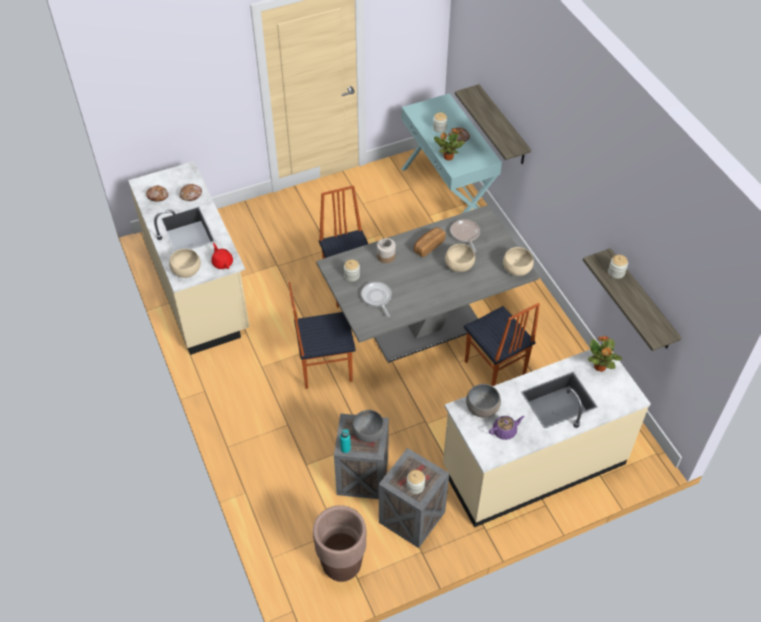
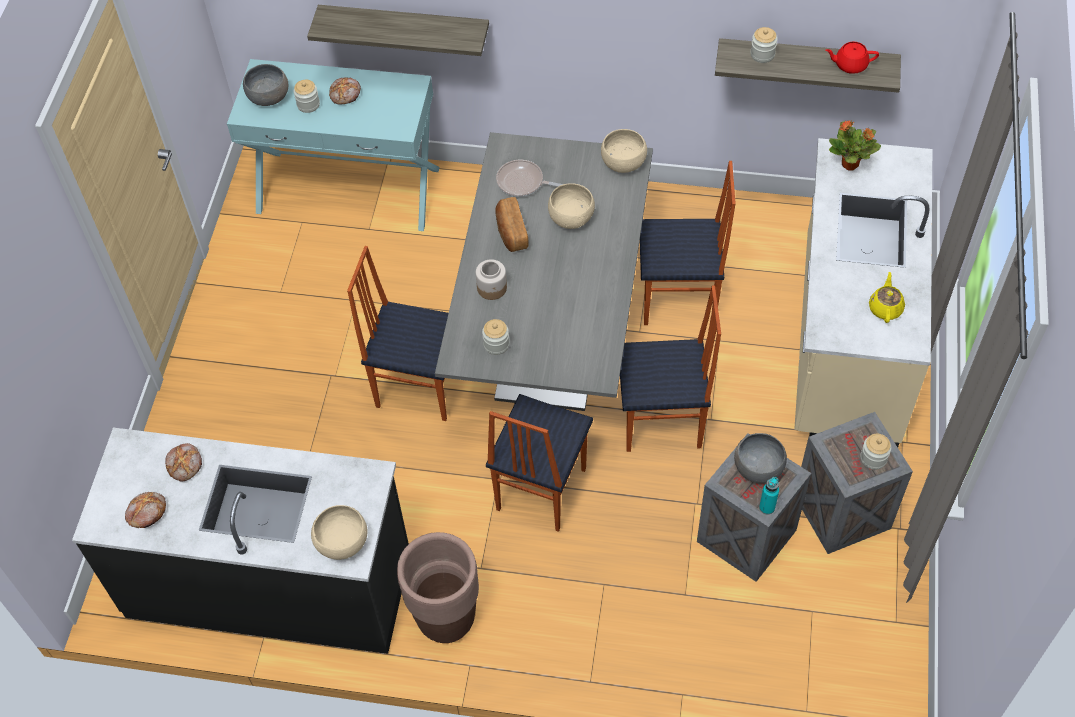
camera: 55 degrees left, 5 degrees up
(199, 289) = (270, 582): beige counter -> black counter
(222, 262) = (363, 486): red teapot -> red teapot (850, 65)
(341, 565) = (867, 630): brown planter -> brown planter (446, 620)
(377, 298) = (558, 335): frying pan -> none
(406, 401) = (662, 423): none -> chair
(448, 157) = (371, 125): potted plant -> none
(482, 408) = (836, 312): grey bowl -> grey bowl (269, 97)
(505, 431) = (885, 308): purple teapot -> yellow teapot

